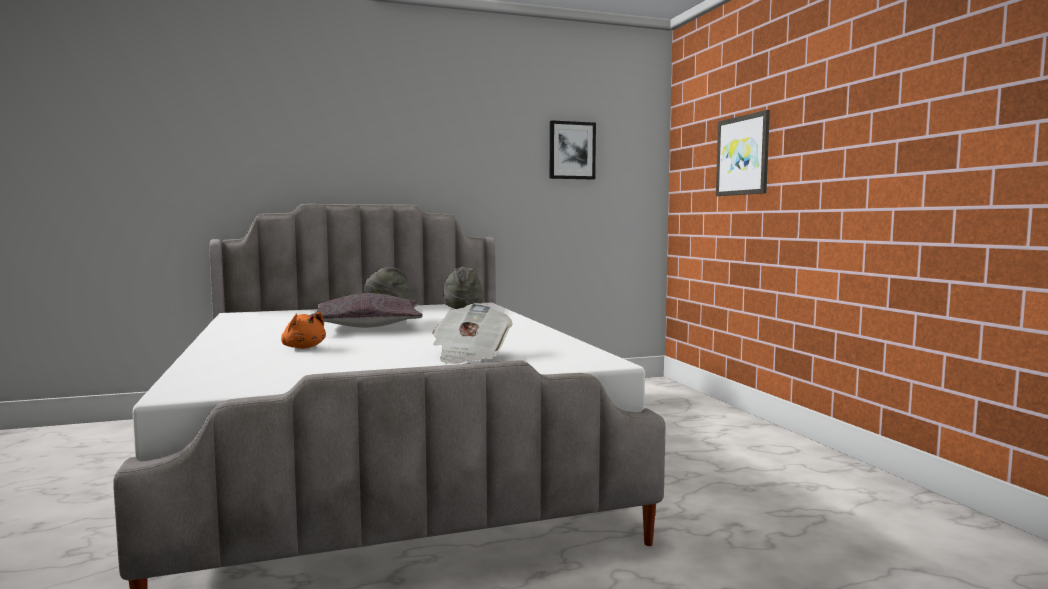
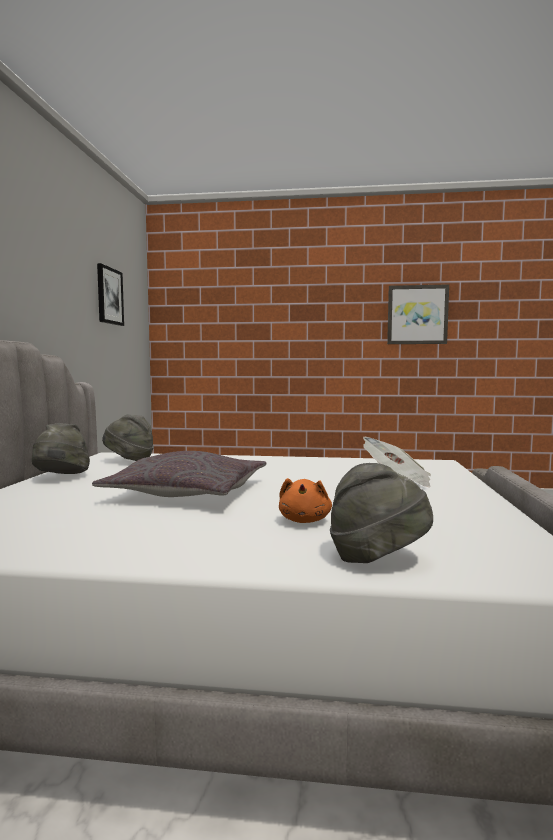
camera: 65 degrees left, 0 degrees up
(218, 362) = (377, 558): none -> grey hat
(303, 347) = (305, 520): orange plush toy -> orange plush toy turned 120 degrees clockwise
(743, 155) = (250, 318): picture -> picture (417, 315)

